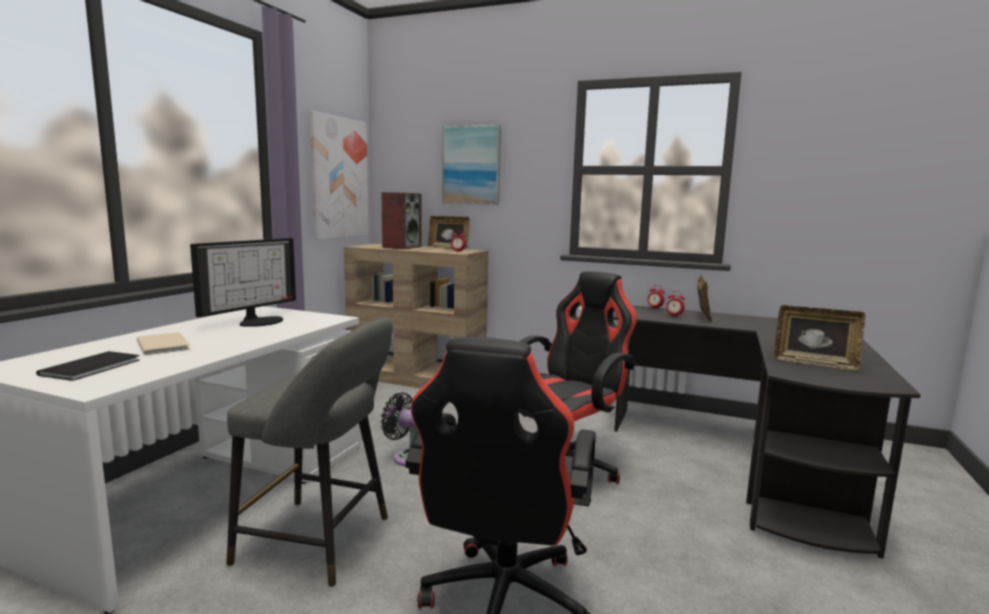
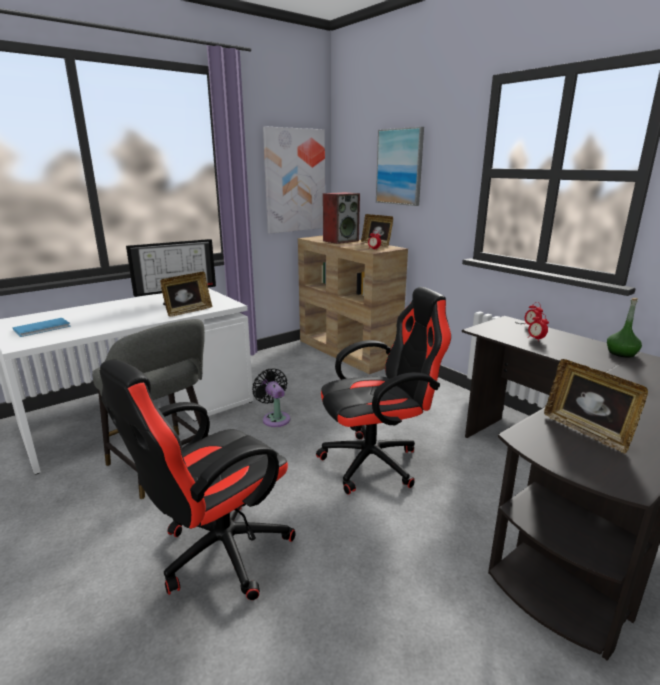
camera: 30 degrees right, 10 degrees up
(95, 367) = (44, 328): black book -> blue book
(165, 344) = (100, 315): beige book -> none
(702, 318) = (566, 346): picture frame -> picture frame (188, 311)
(744, 318) = (621, 353): none -> green bottle

